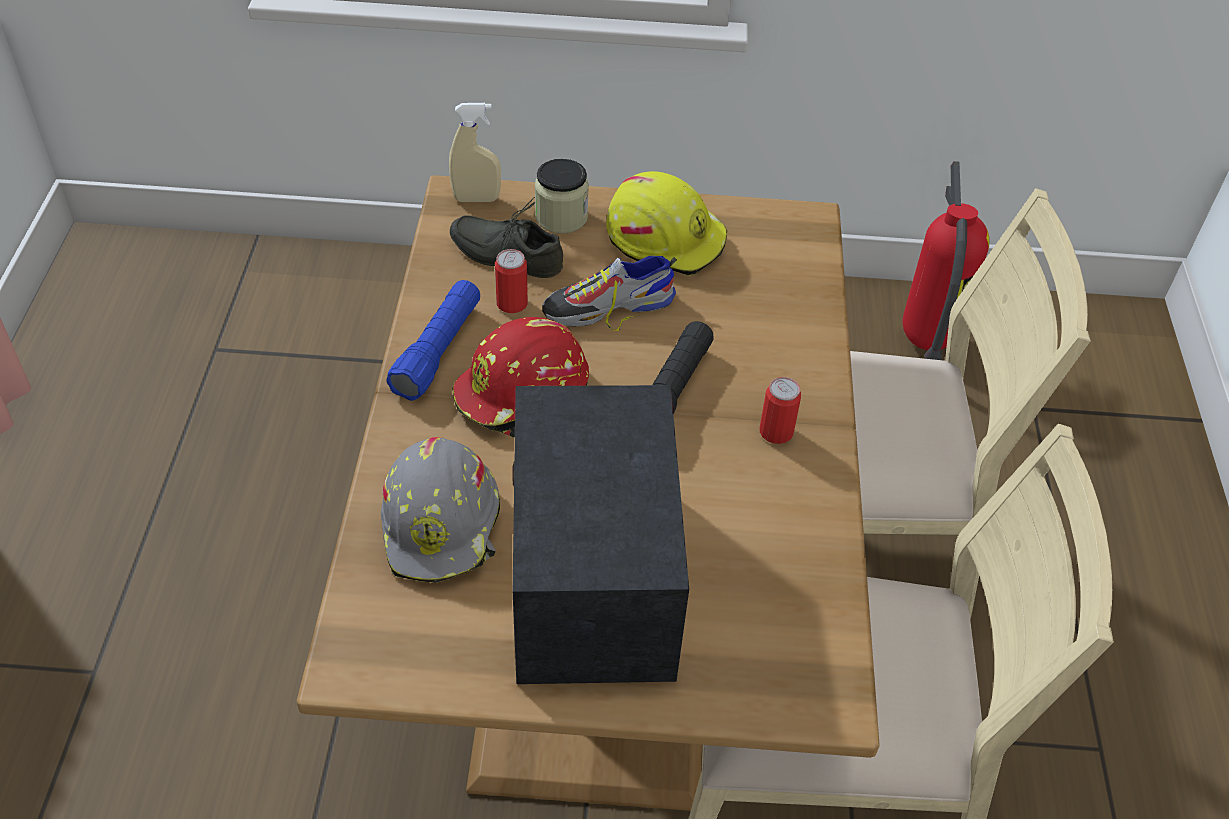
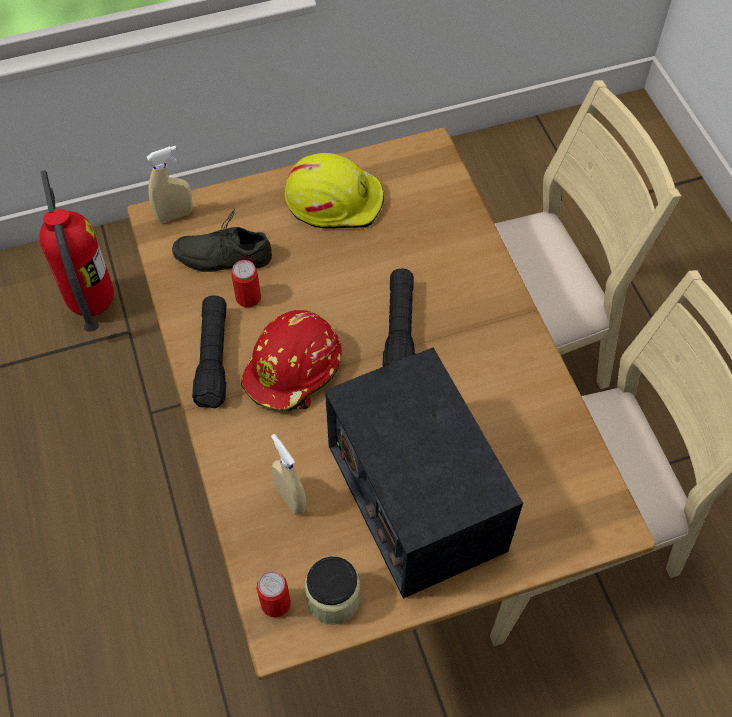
camera: 20 degrees left, 10 degrees up
(438, 351) = (213, 358): blue flashlight -> black flashlight
(443, 524) = (290, 498): grey hard hat -> beige spray bottle
(561, 217) = (248, 209): jar -> jar (333, 599)
(608, 306) = (321, 274): shoe -> none
(776, 432) = (487, 334): can -> can (275, 603)
(924, 341) = (494, 180): fire extinguisher -> fire extinguisher (91, 305)

